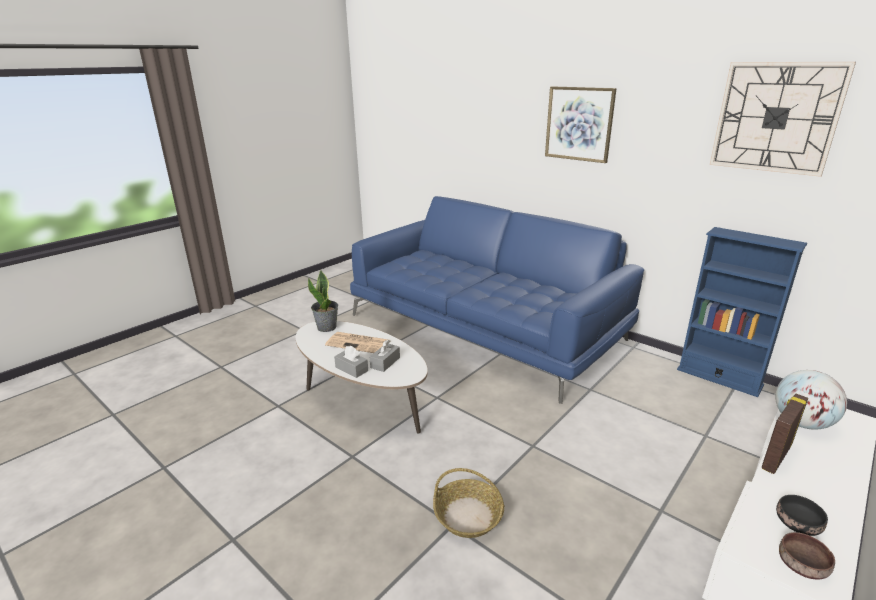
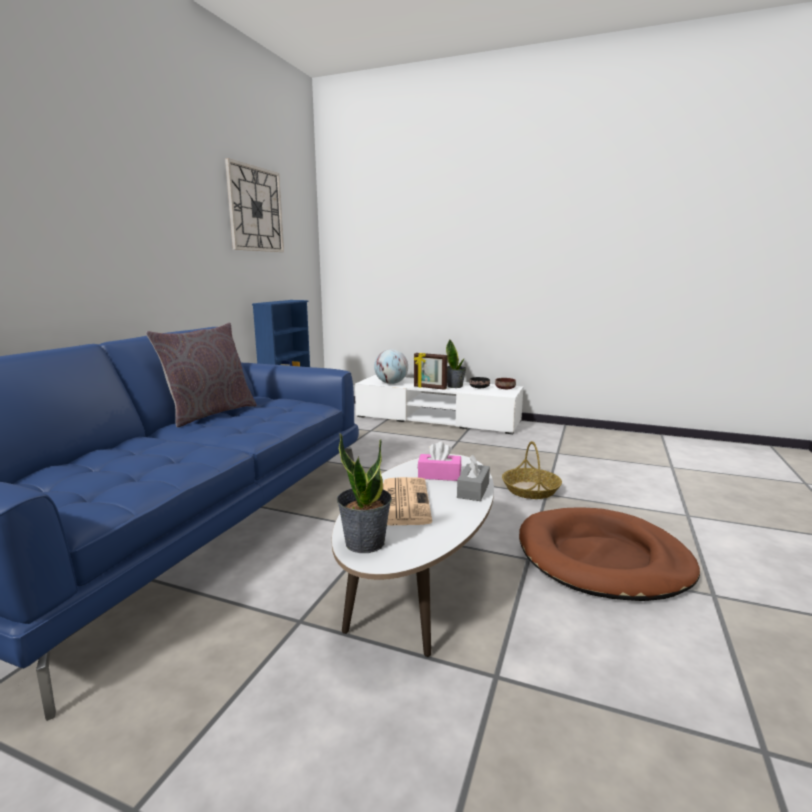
camera: 110 degrees left, 10 degrees down
(320, 500) = (603, 558): none -> brown dog bed
(385, 362) = (439, 475): grey tissue box -> pink tissue box
(530, 283) = (209, 413): none -> grey pillow
(579, 124) = (112, 207): picture -> none
(802, 493) = (455, 386): none -> potted plant

